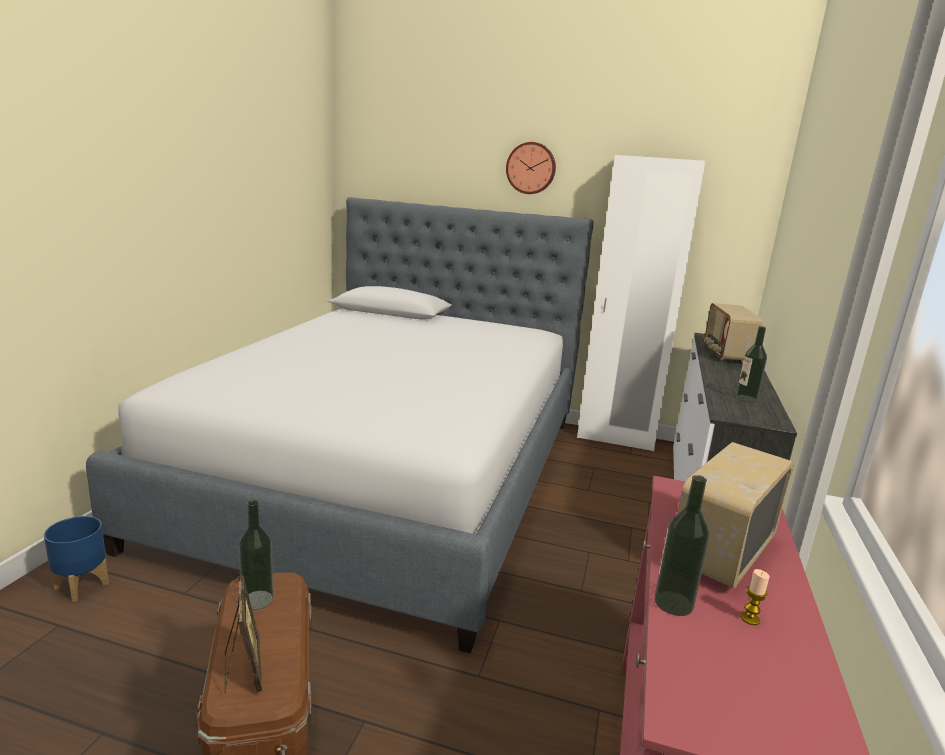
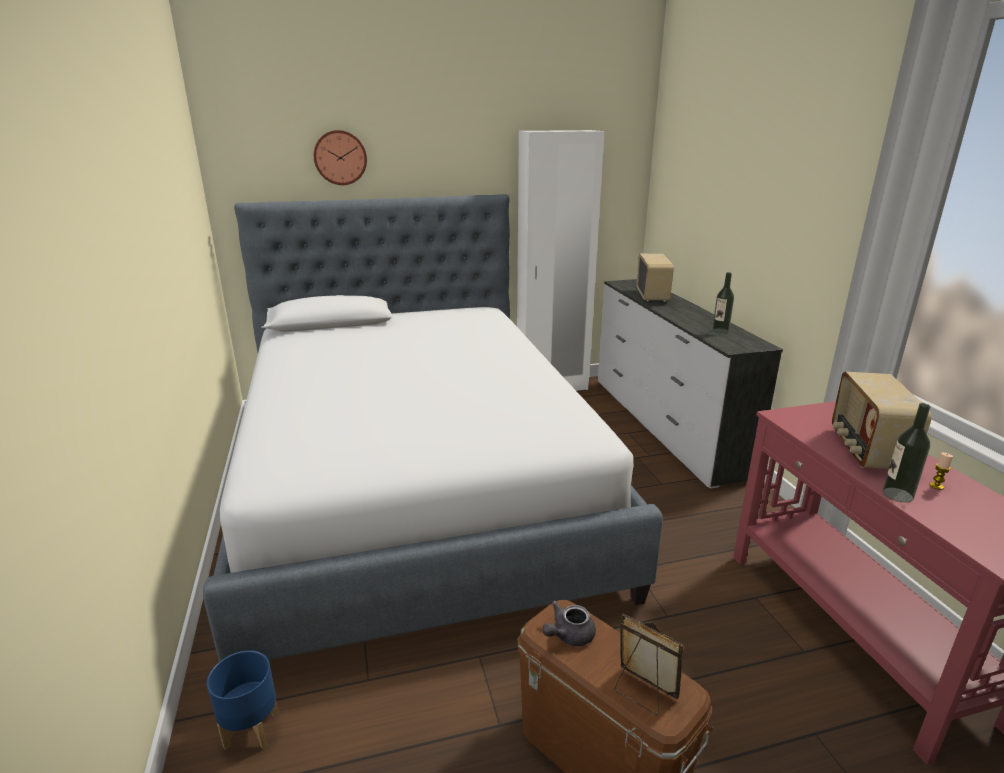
camera: 30 degrees left, 5 degrees up
(257, 600) = (568, 635): bottle -> grey teapot
(531, 168) = (437, 149): wall clock -> wall clock (340, 157)
(725, 354) = (652, 296): radio -> radio turned 150 degrees counterclockwise

